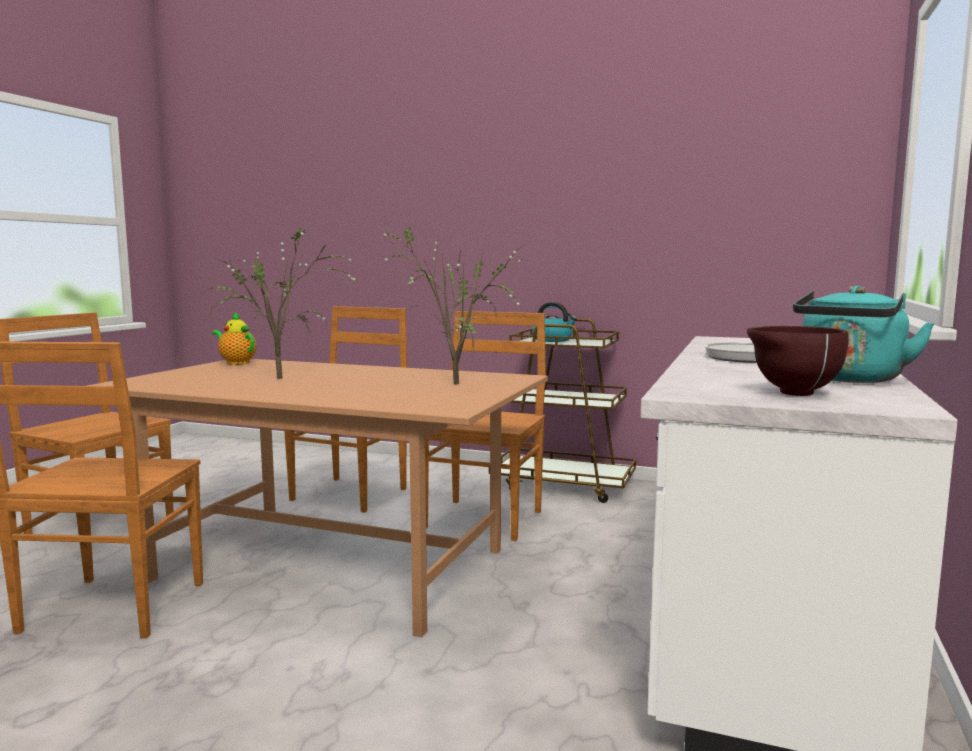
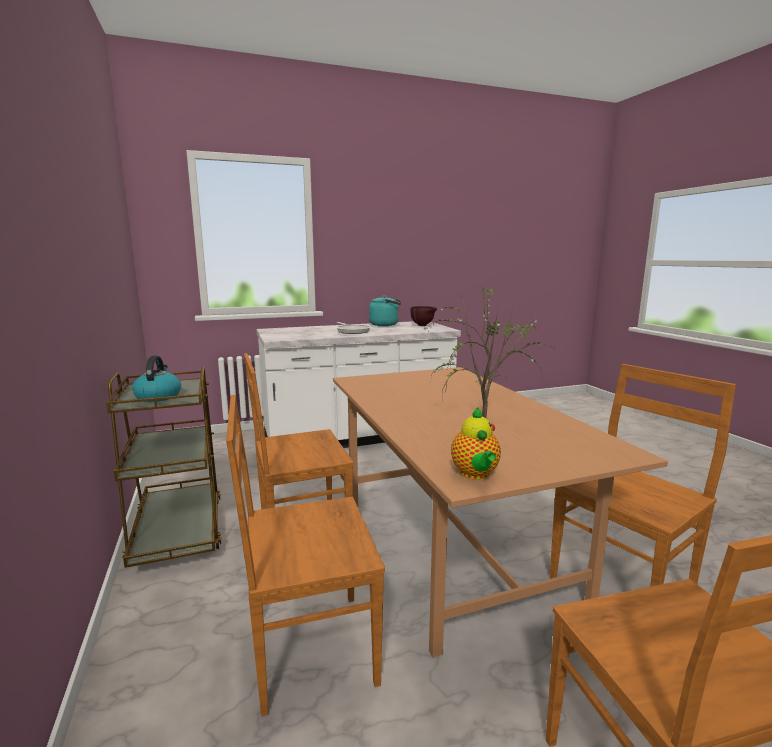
camera: 130 degrees left, 5 degrees up
(451, 384) = (404, 383): potted plant -> none

